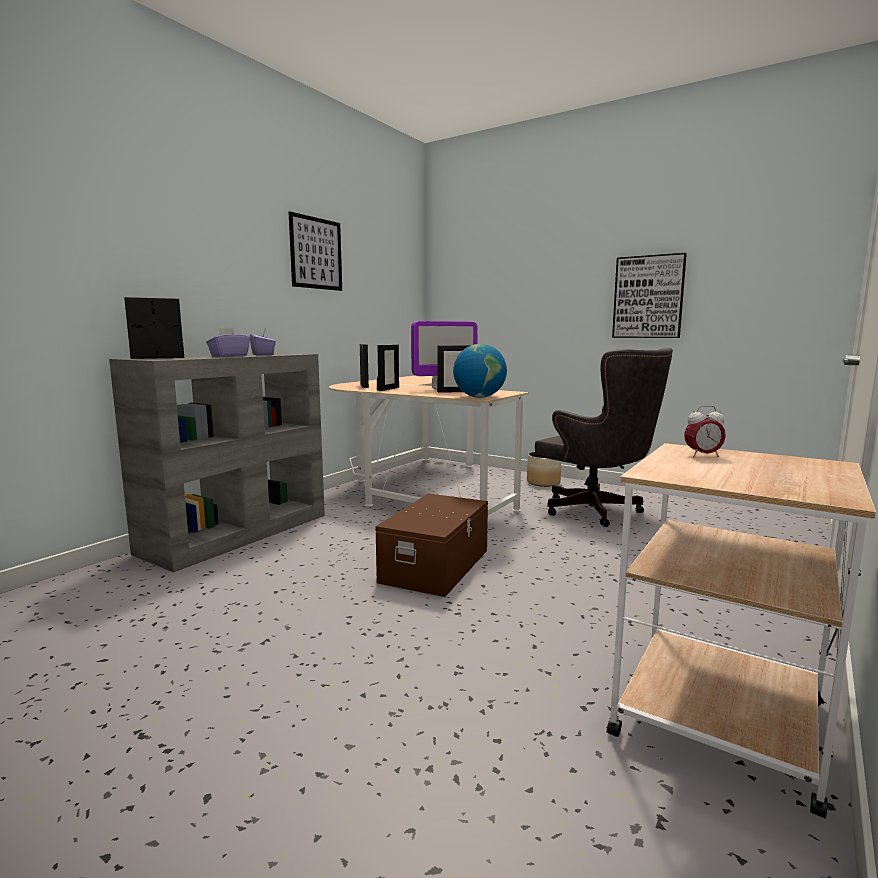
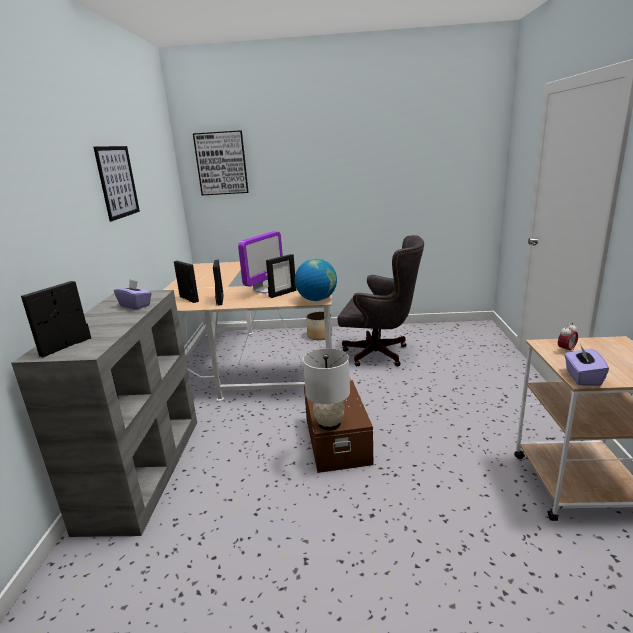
camera: 30 degrees left, 10 degrees up
(229, 356) = (118, 319): purple tissue box -> purple tissue box (582, 377)
(403, 523) = (329, 423): none -> white table lamp
(648, 297) = (378, 190): picture -> picture (221, 163)

